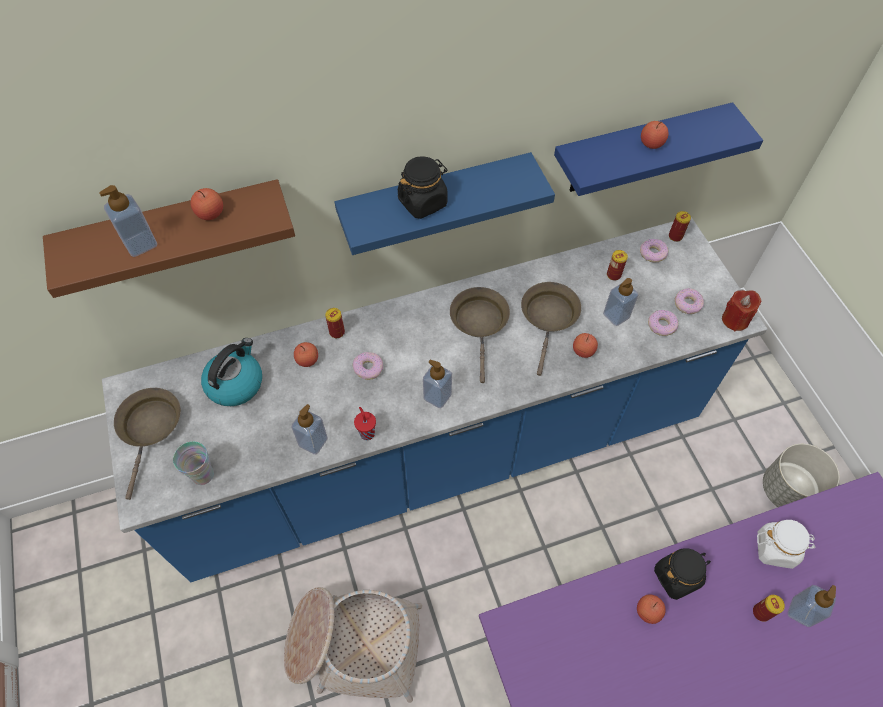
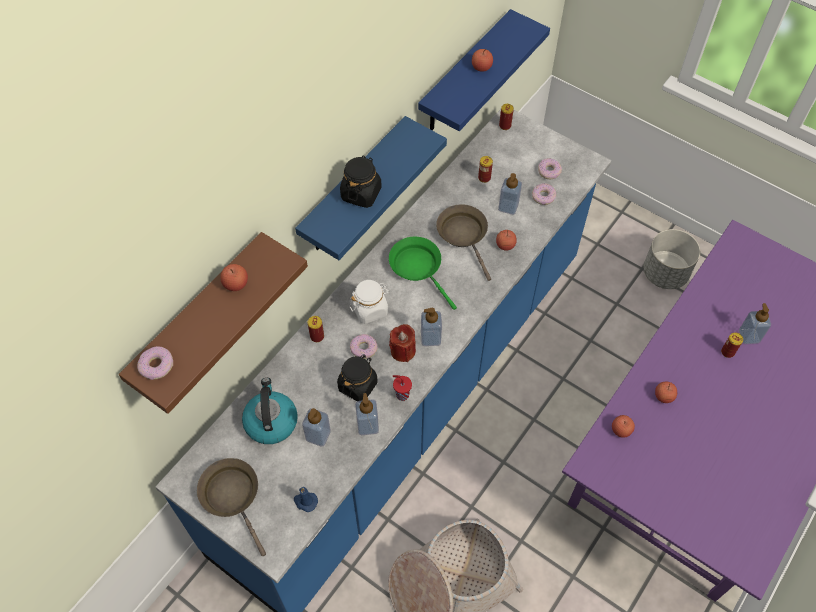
camera: 35 degrees left, 0 degrees up
(140, 244) = (204, 335): soap dispenser -> soap dispenser (318, 435)
(202, 475) = (305, 501): cup -> blue candle
(307, 360) = (312, 370): apple -> apple (621, 430)
(480, 324) = (418, 268): brown frying pan -> green frying pan
(653, 253) = (499, 147): donut -> donut (157, 366)
(677, 577) = (665, 363): black jar -> black jar (358, 385)
(735, 320) = (587, 165): red candle -> red candle (403, 351)
(776, 549) = (709, 306): white jar -> white jar (370, 309)

